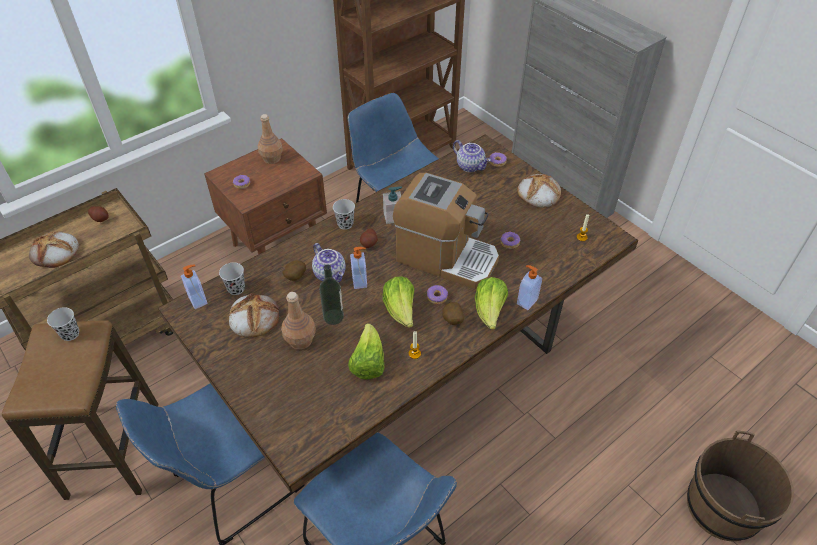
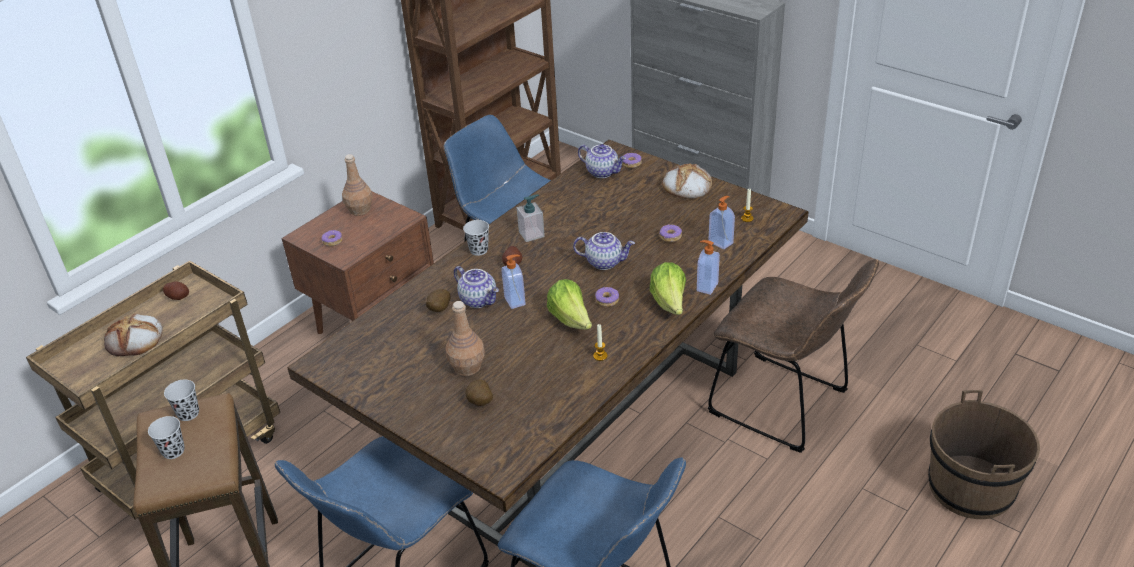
camera: 10 degrees left, 10 degrees down
(198, 300) = (334, 351): soap dispenser -> soap dispenser (721, 242)
(236, 288) = (374, 332): black cup -> black cup (173, 451)
(254, 317) = (405, 356): bread -> none
(333, 317) = (497, 339): bottle -> none
(368, 363) = (551, 374): lettuce -> none
(446, 257) = (604, 262): coffee machine -> teapot
(452, 321) = (631, 319): potato -> potato (480, 403)
(583, 390) = (784, 405): none -> brown chair

